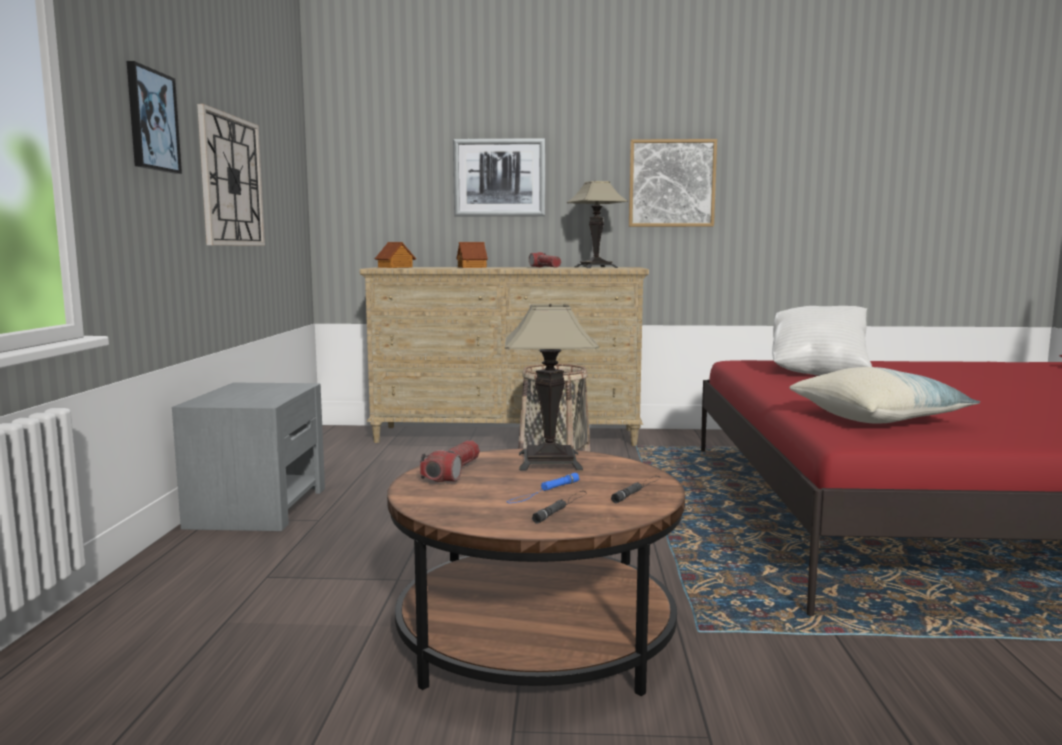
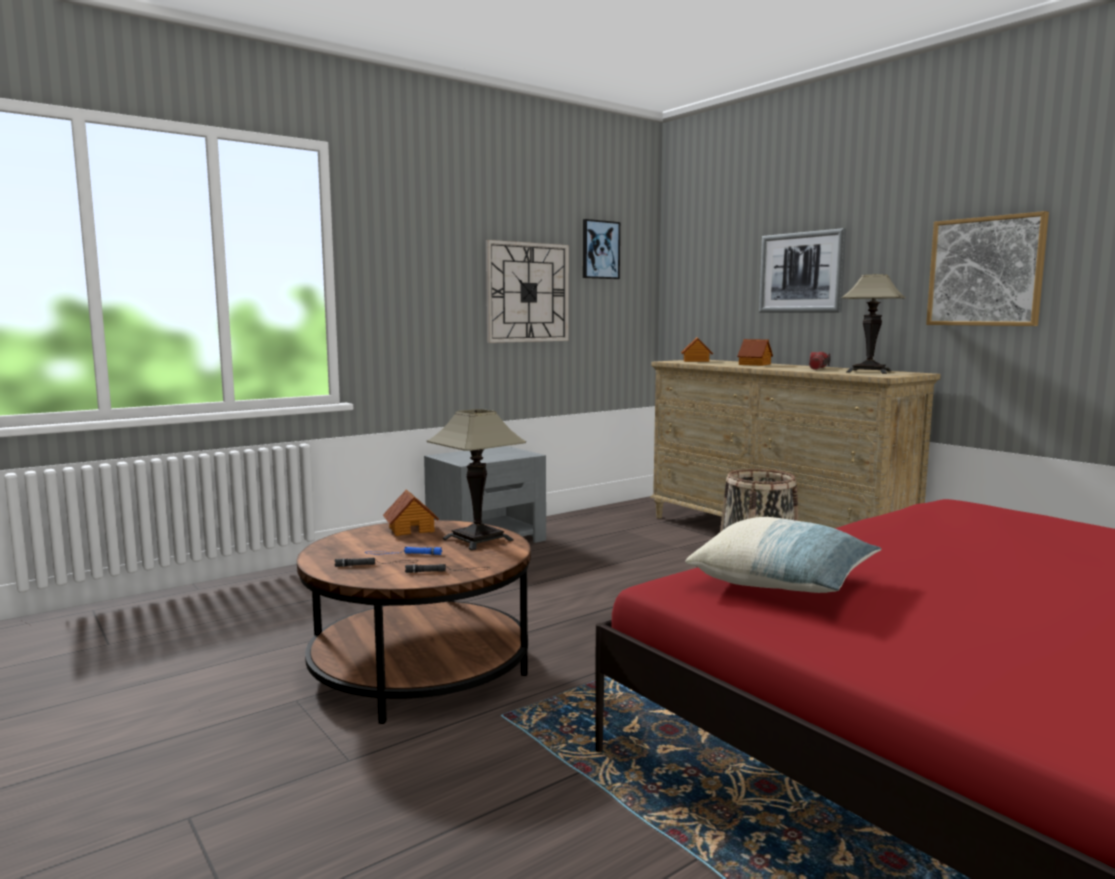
camera: 50 degrees right, 0 degrees up
(152, 120) = (427, 260): picture -> picture (600, 250)
(453, 472) = (411, 529): flashlight -> toy house
(818, 372) = (981, 531): white pillow -> none

